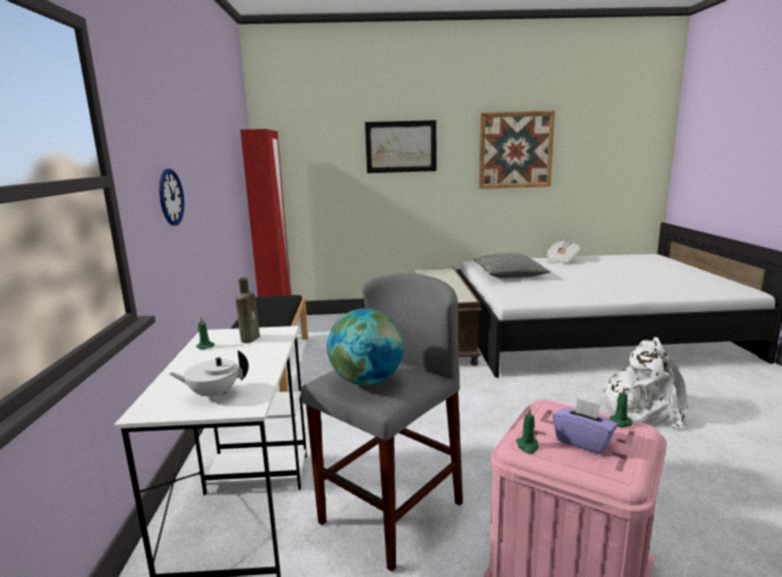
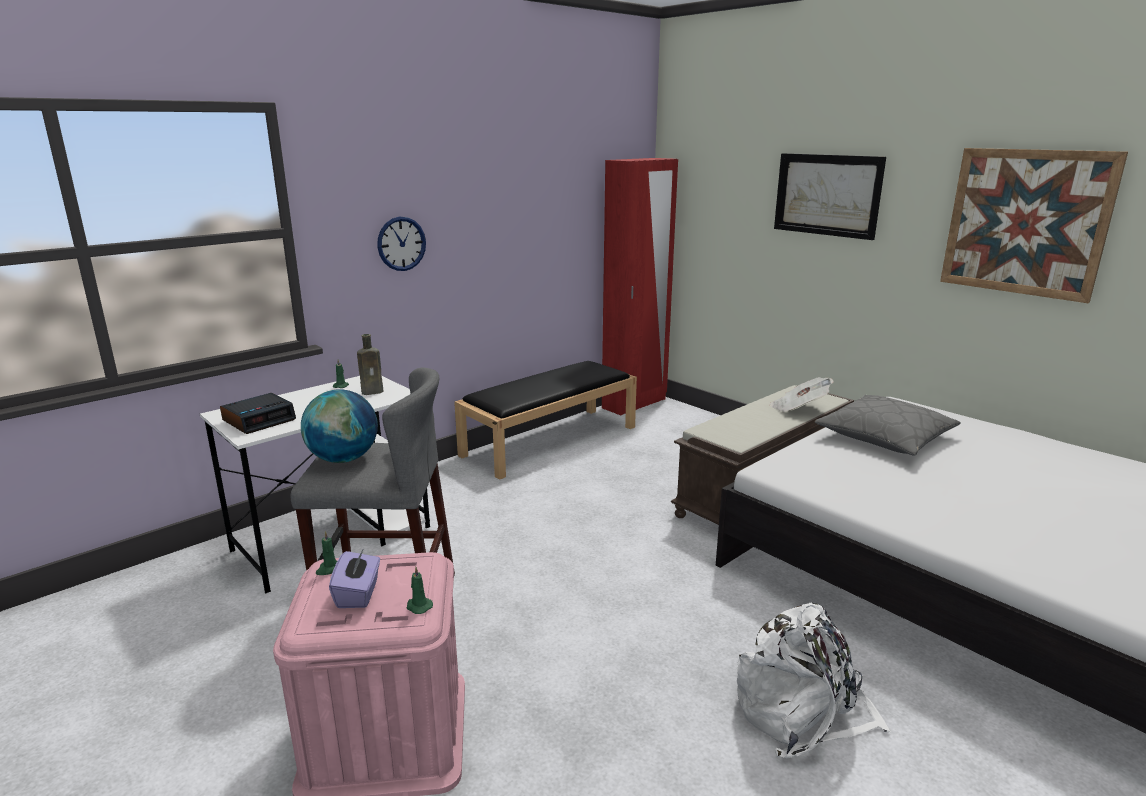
camera: 50 degrees right, 5 degrees up
(213, 394) = (259, 420): white teapot -> alarm clock
(560, 261) = (1046, 451): newspaper -> newspaper (798, 409)

